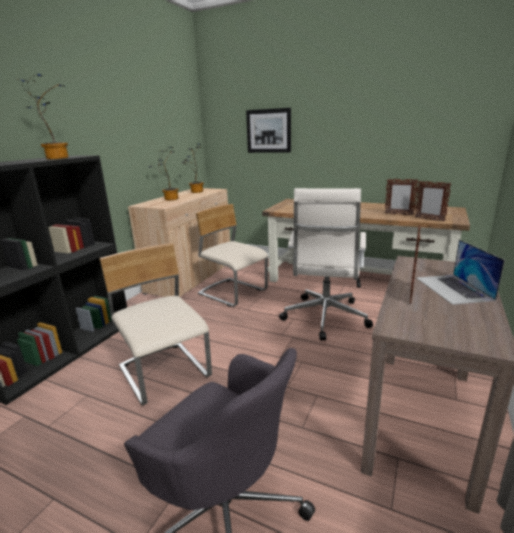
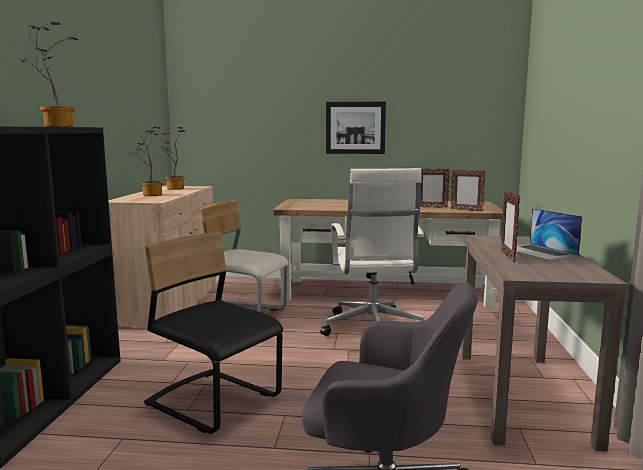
camera: 20 degrees left, 10 degrees down
(165, 373) = (214, 402): beige chair -> black chair
(268, 131) = (263, 116): picture -> picture (355, 128)

